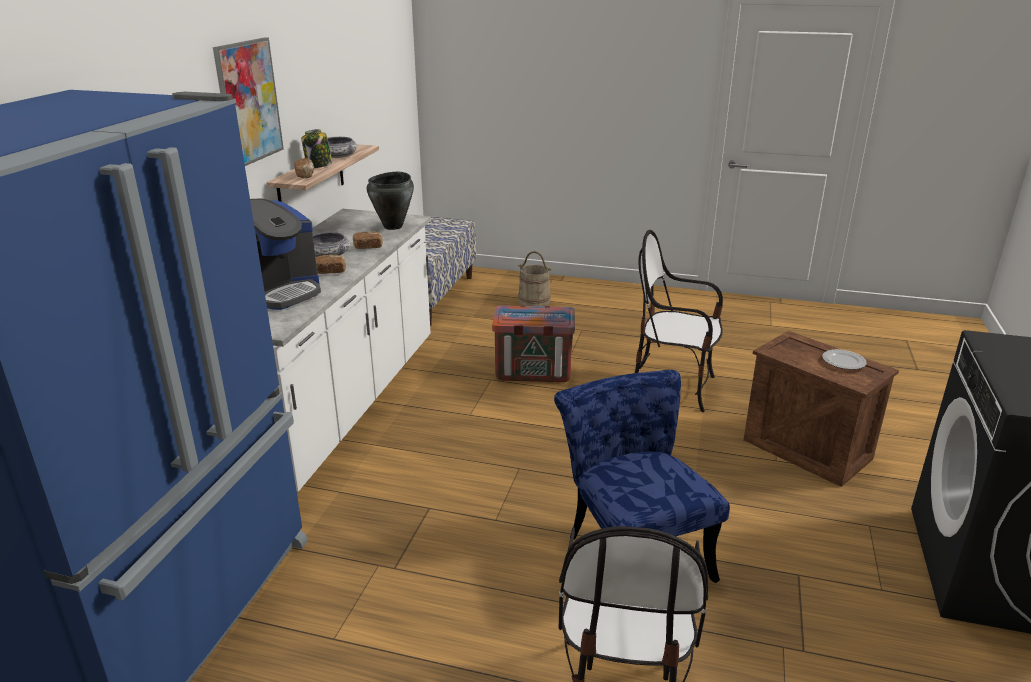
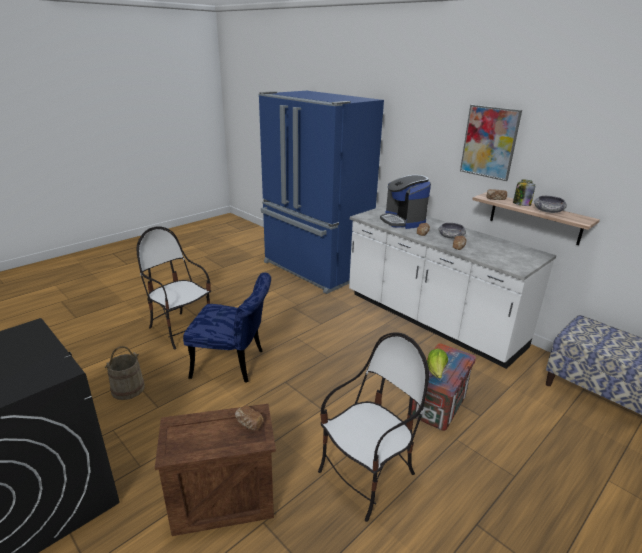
camera: 120 degrees right, 0 degrees up
(393, 226) = (500, 260): black cooking pot -> none
(534, 301) = (603, 474): beige bucket -> beige bucket (128, 389)
(554, 316) = (436, 372): none -> lettuce
(789, 349) = (248, 424): none -> bread
(843, 361) = (201, 441): plate -> none

